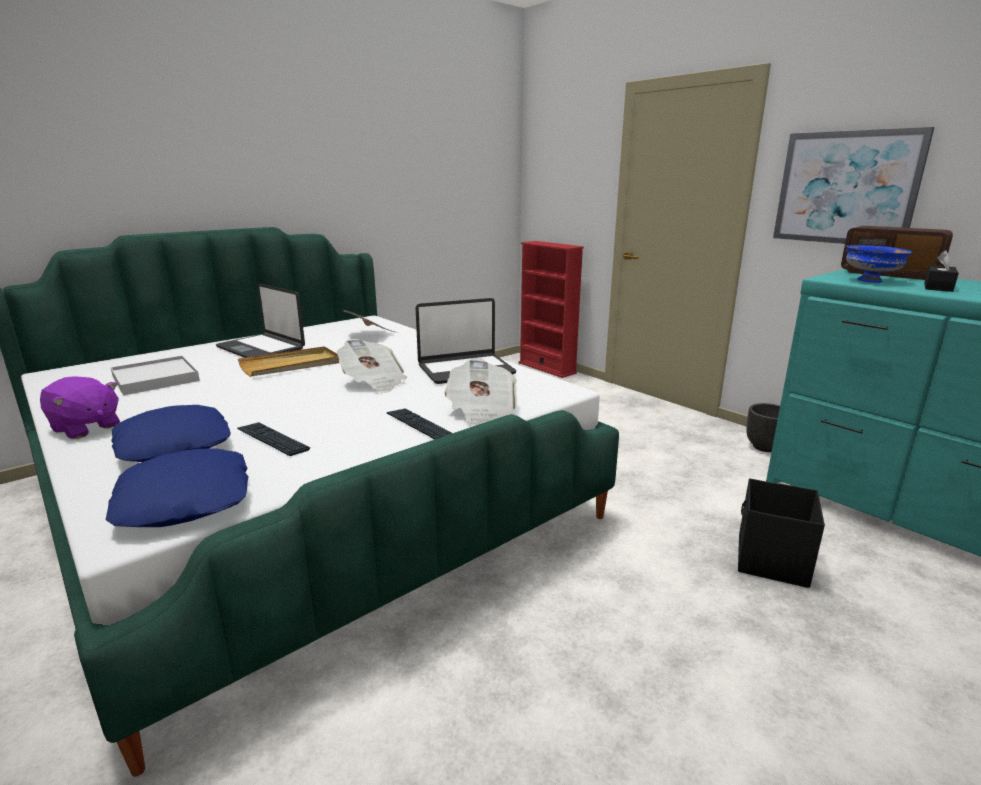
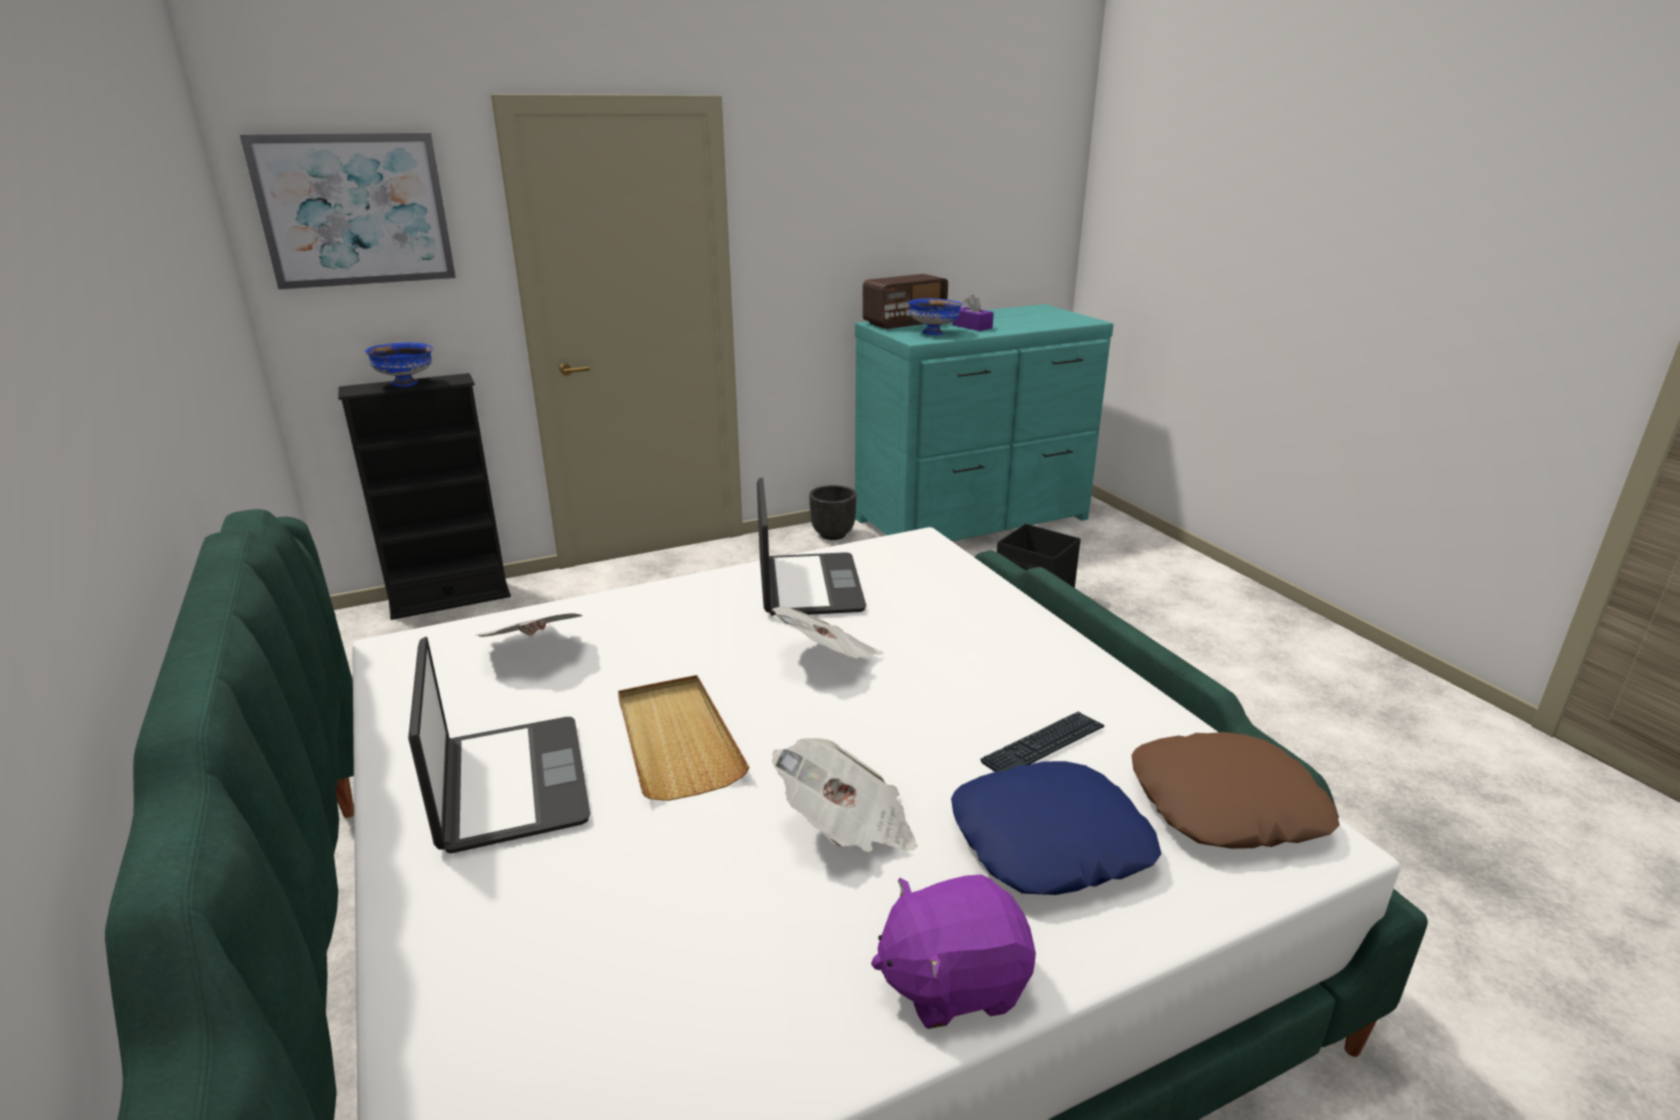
camera: 75 degrees left, 5 degrees up
(85, 428) = (952, 981): purple plush toy -> purple plush toy turned 150 degrees counterclockwise
(156, 378) = (655, 932): white tray -> none
(186, 500) = (1225, 803): blue pillow -> brown pillow
(262, 348) = (509, 785): laptop -> laptop turned 75 degrees counterclockwise
(420, 426) = (1012, 635): keyboard -> none
(481, 412) = (977, 594): newspaper -> newspaper (847, 827)
(547, 368) = (450, 600): red bookcase -> black bookcase
(550, 243) = (406, 383): none -> blue bowl
(846, 188) = (829, 242): picture -> picture (354, 210)
(938, 287) = (972, 326): black tissue box -> purple tissue box

